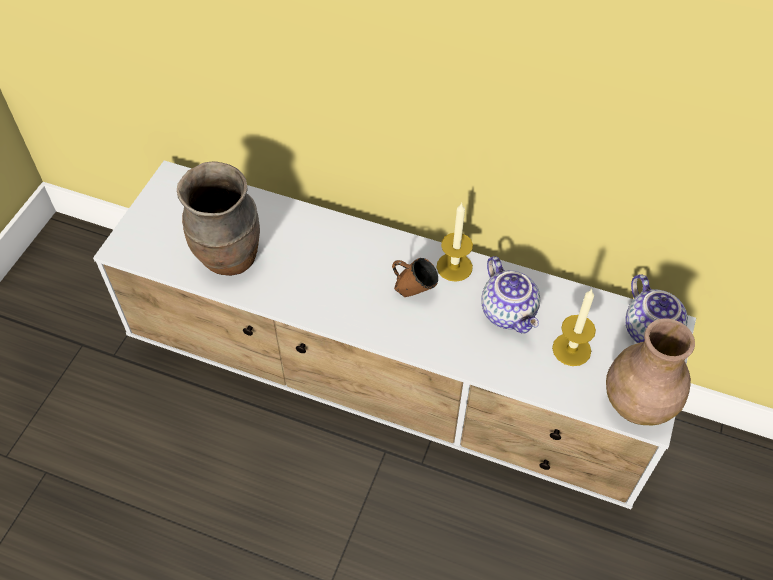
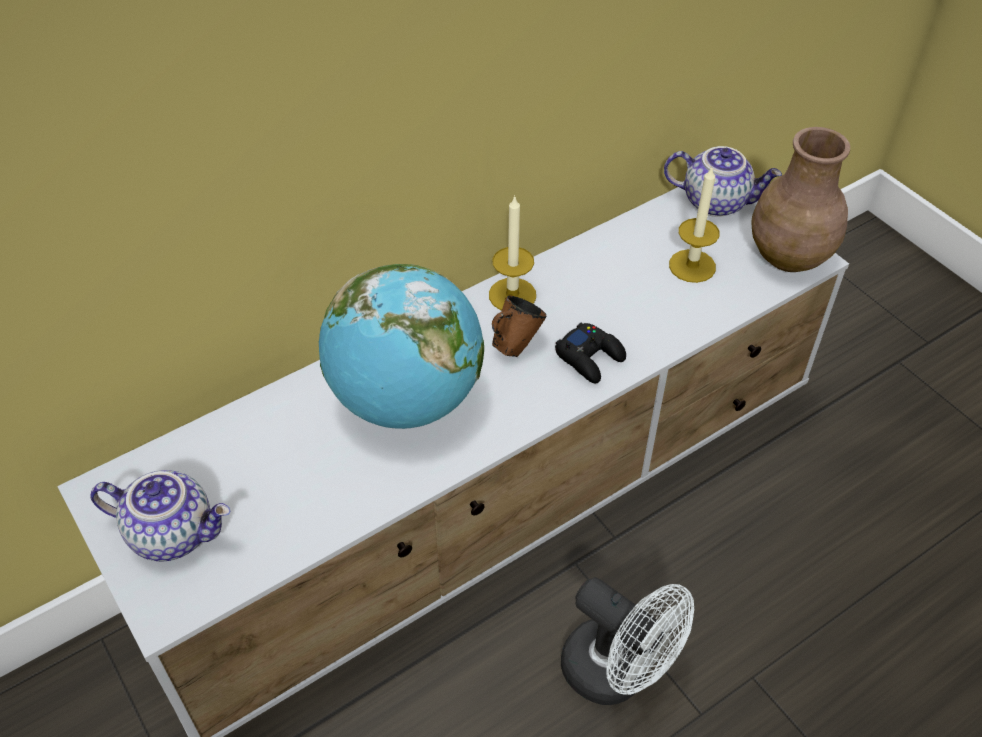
camera: 55 degrees left, 5 degrees down
(230, 259) = (305, 494): brown vase -> none
(325, 518) = (617, 674): none -> white fan
(328, 264) = (406, 400): none -> globe
(437, 335) = (590, 357): none -> black game controller
(509, 312) = (609, 285): teapot -> teapot (174, 532)

